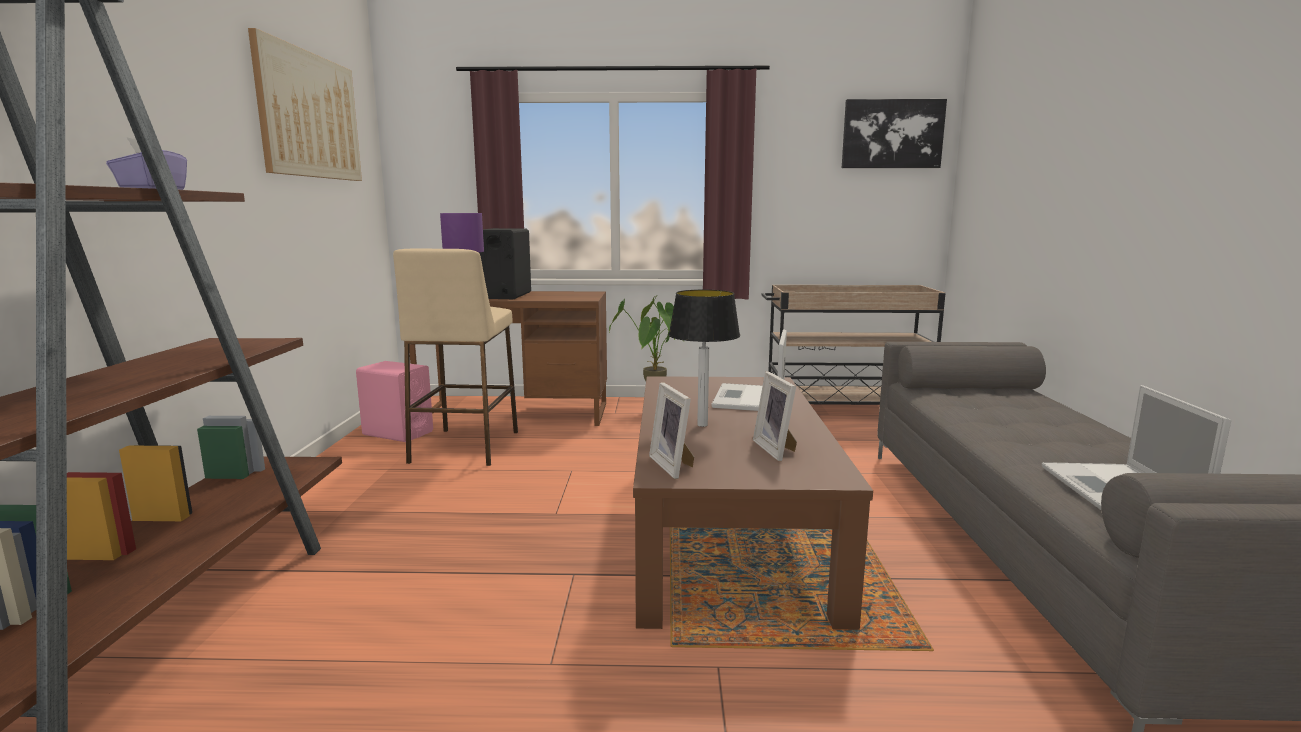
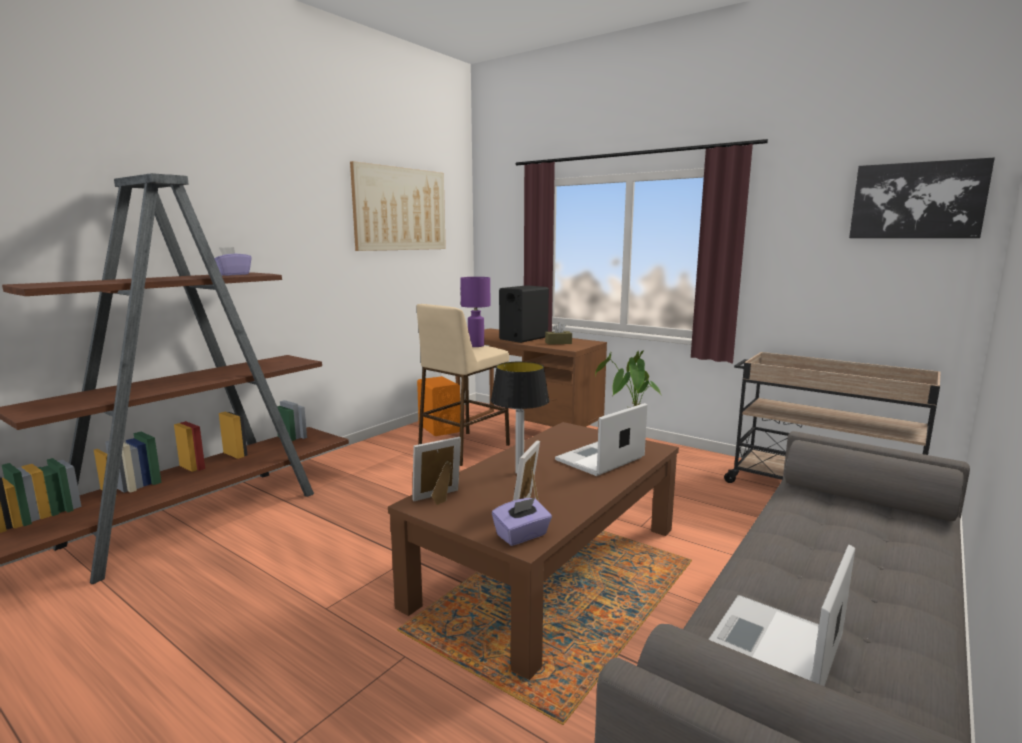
camera: 35 degrees right, 0 degrees up
(397, 433) = (439, 428): pink speaker -> orange speaker
(558, 296) = (558, 343): none -> brown tissue box
(674, 465) = (439, 498): picture frame -> picture frame turned 45 degrees clockwise
(820, 472) = (522, 535): none -> purple tissue box

